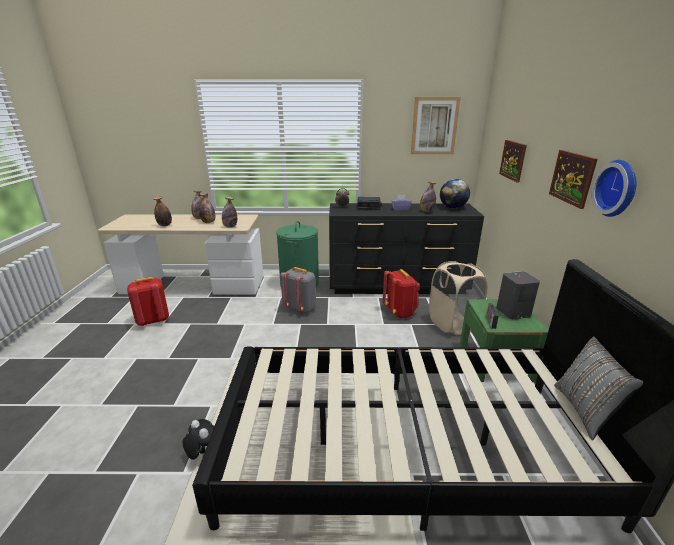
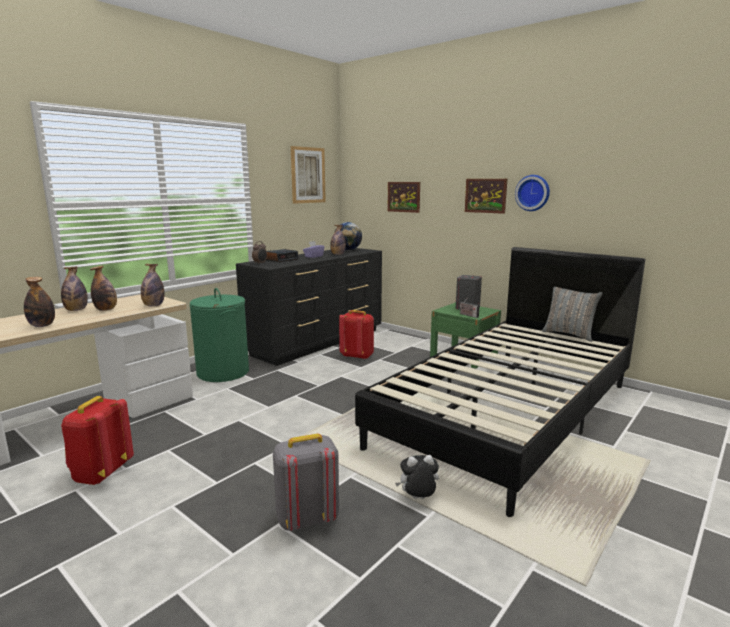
camera: 50 degrees left, 10 degrees down
(301, 308) = (269, 386): grey backpack -> grey backpack (307, 519)
(453, 324) = (404, 348): beige laundry basket -> none

